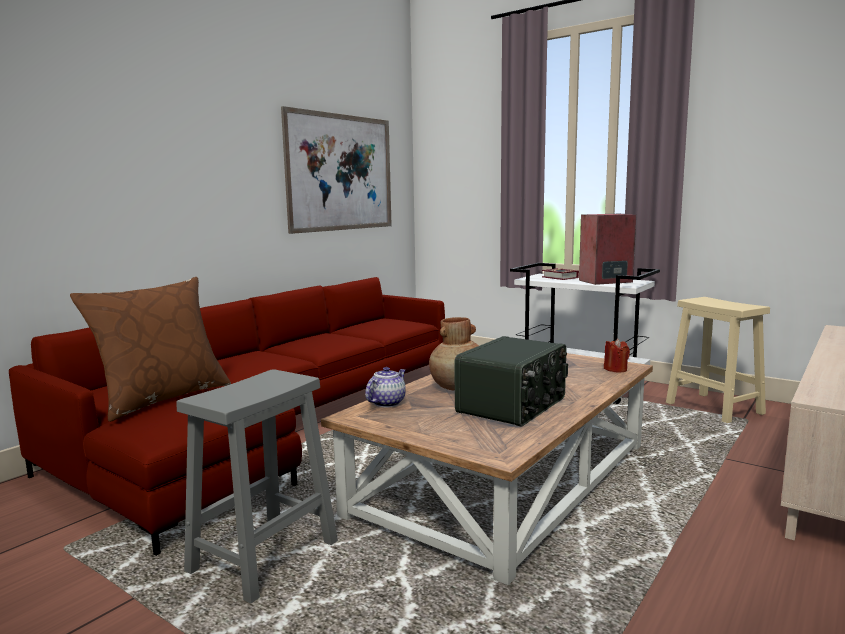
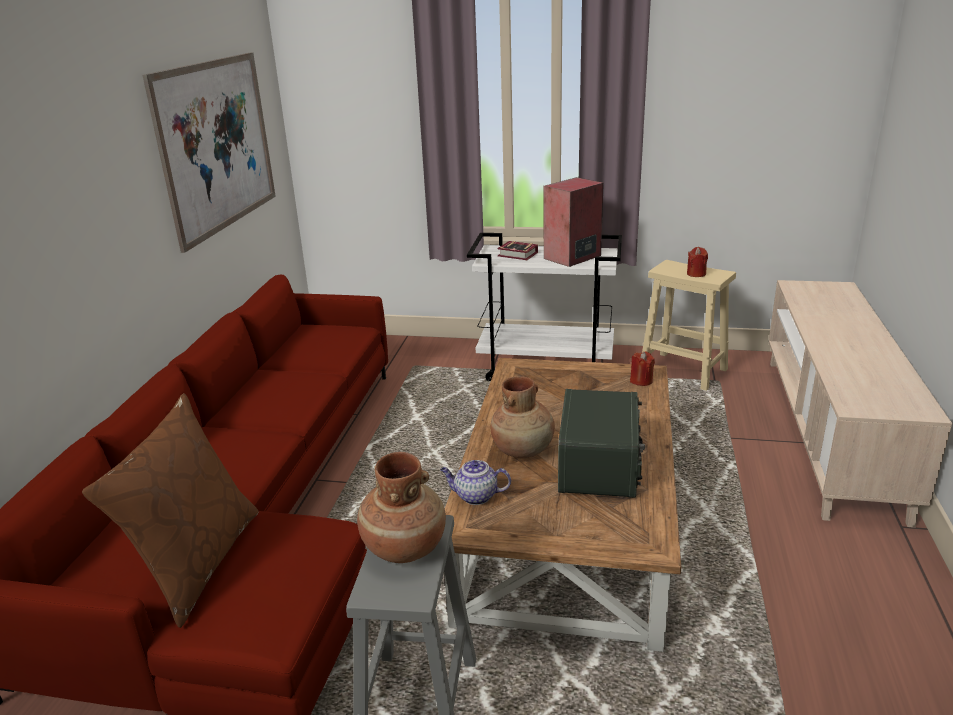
camera: 25 degrees left, 15 degrees up
(260, 384) = (404, 547): none -> brown vase
(387, 403) = (475, 496): teapot -> teapot turned 90 degrees counterclockwise
(724, 304) = (696, 274): none -> red candle

